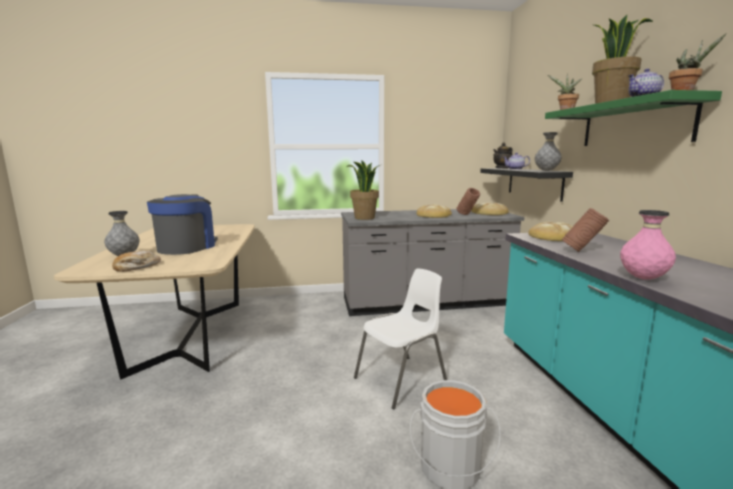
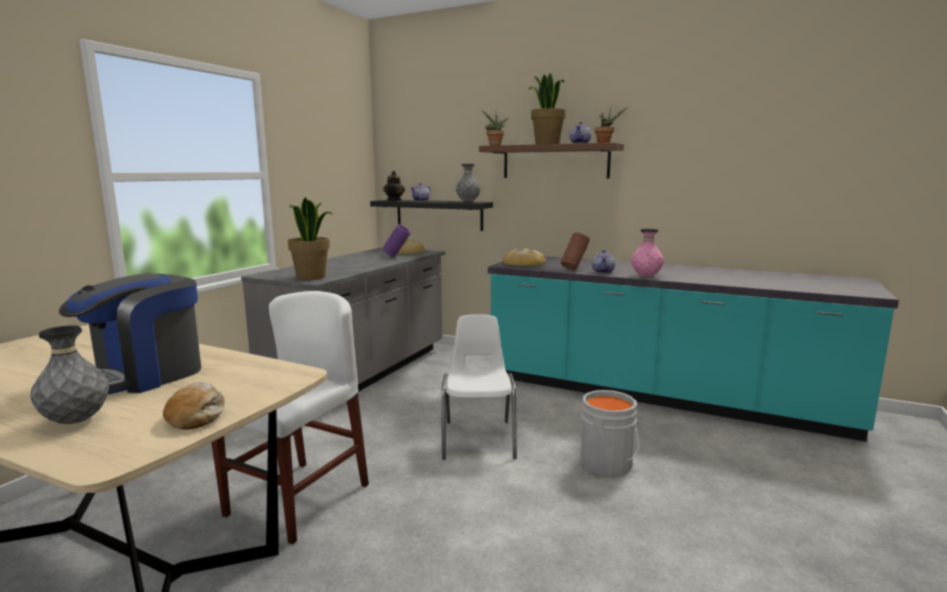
camera: 55 degrees left, 0 degrees up
(187, 247) = (143, 376): coffee machine -> coffee machine turned 105 degrees counterclockwise
(262, 353) = (298, 499): none -> white chair
(433, 215) = (368, 262): bread -> none
(467, 215) = (397, 256): brown vase -> purple vase
(605, 261) = (603, 272): none -> teapot
(634, 124) = (555, 162): green shelf -> brown shelf

